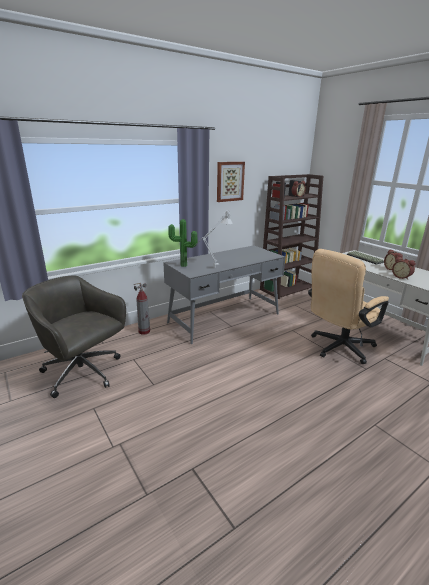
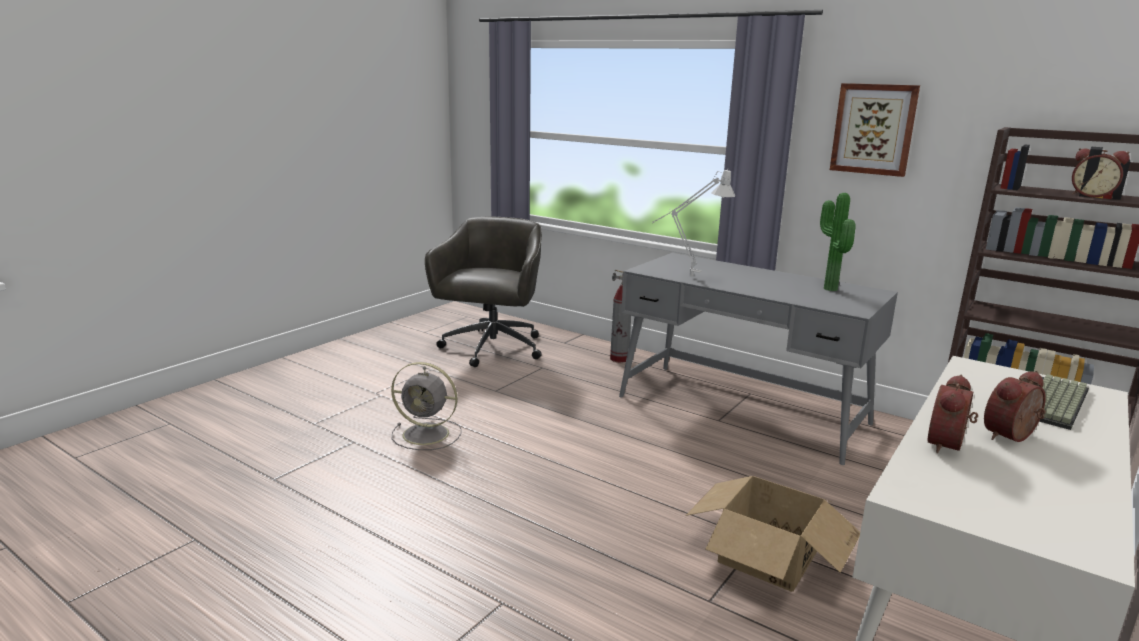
camera: 70 degrees right, 5 degrees down
(183, 266) = (671, 262): potted plant -> potted plant (828, 289)
(200, 426) = (428, 434): none -> grey fan
(338, 348) = (768, 556): beige office chair -> cardboard box

